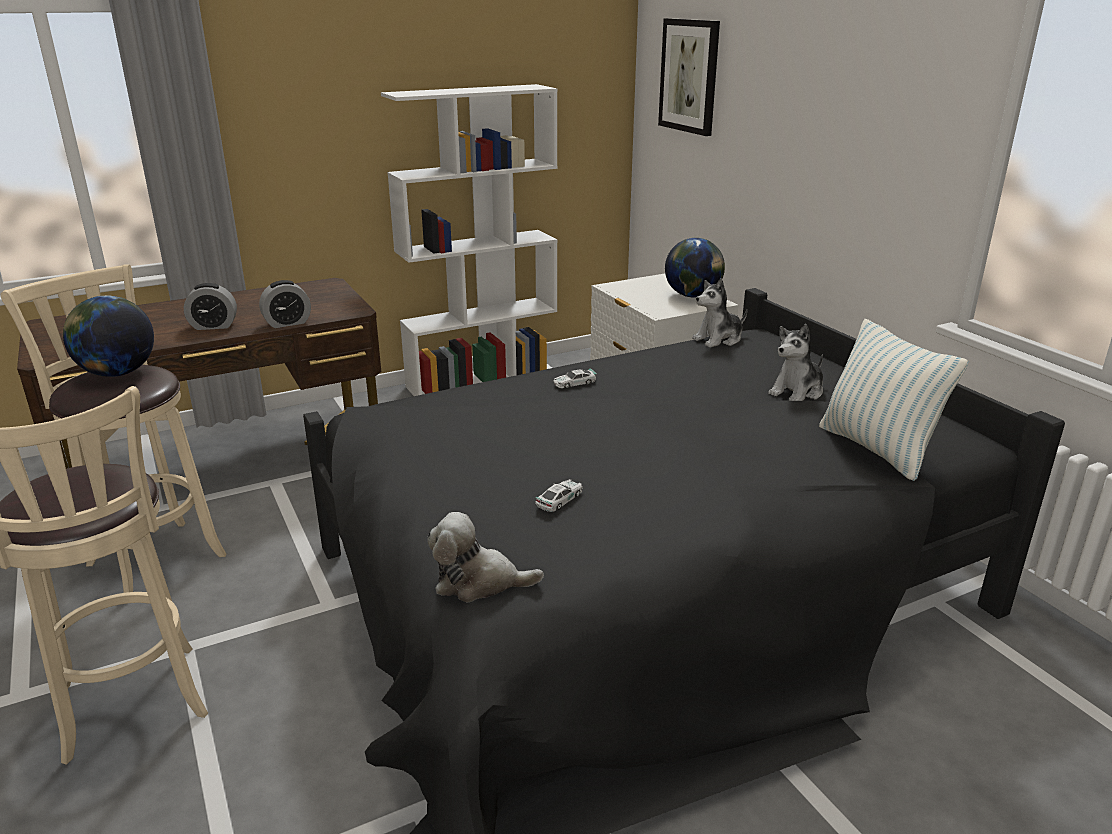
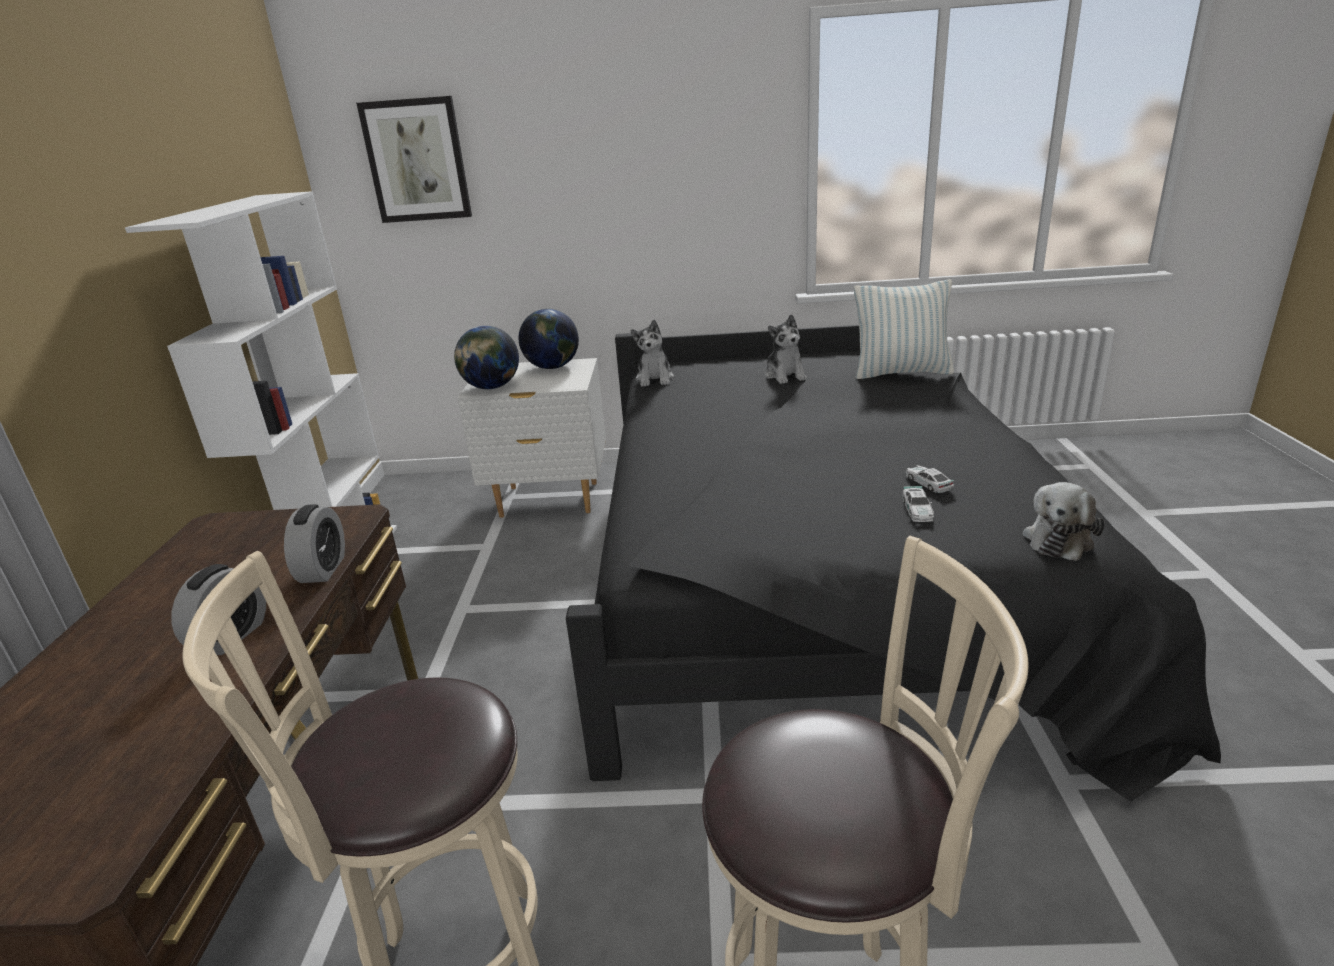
camera: 60 degrees left, 0 degrees up
(117, 373) = (376, 729): globe -> globe (491, 387)
(574, 383) = (685, 444): toy car -> toy car (917, 510)

